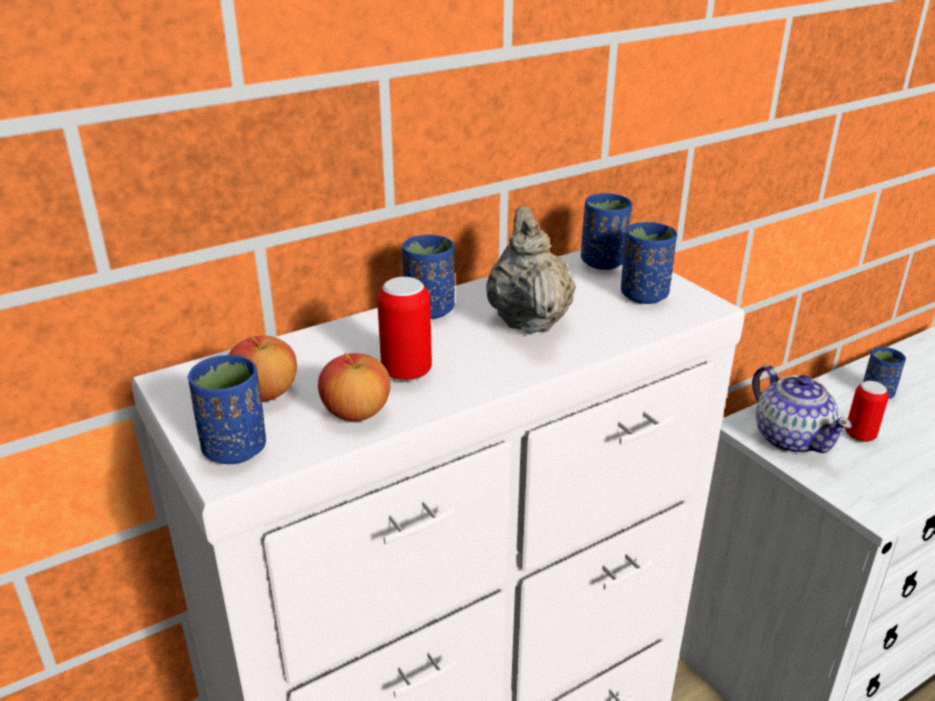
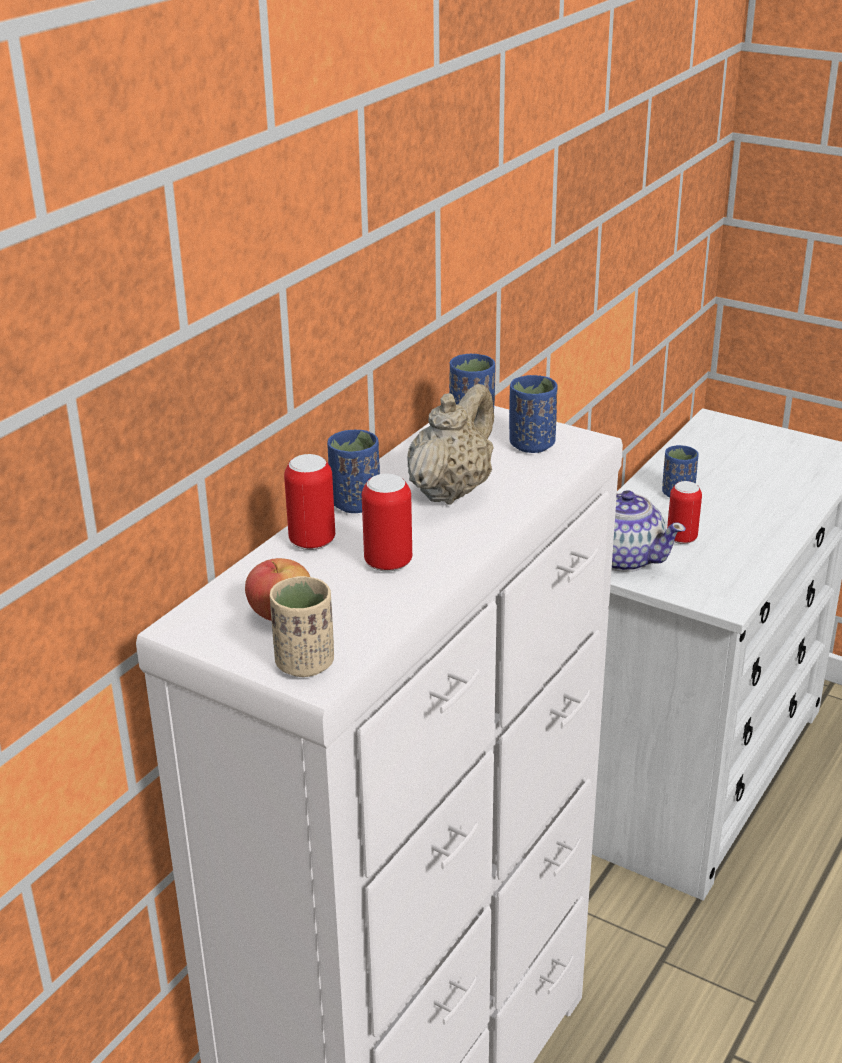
camera: 25 degrees left, 0 degrees up
(235, 449) = (305, 663): blue cup -> beige cup
(356, 412) = (378, 606): apple -> none
(359, 334) = (312, 541): none -> can
(528, 319) = (451, 491): beige teapot -> beige teapot turned 60 degrees clockwise

